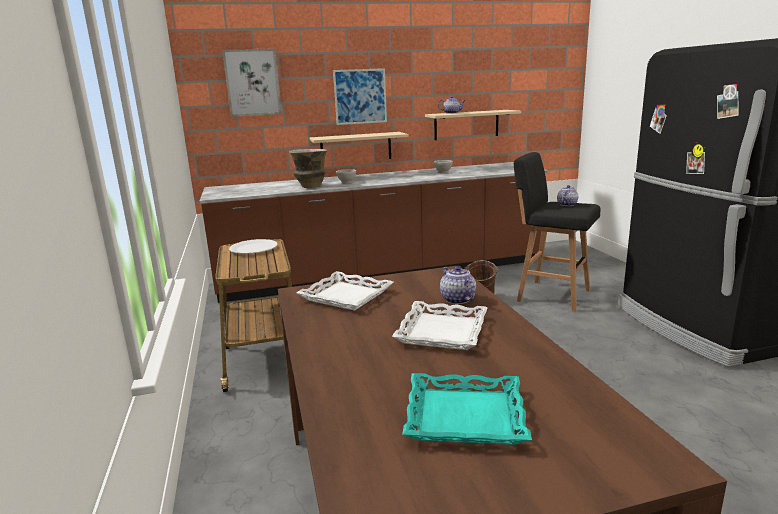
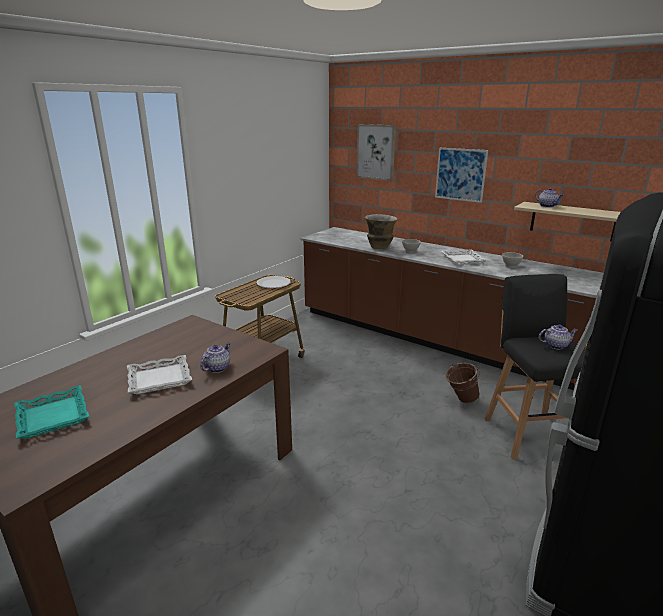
camera: 50 degrees right, 5 degrees up
(346, 296) = (195, 335): white tray -> white tray (463, 260)
(356, 148) = (449, 221): beige shelf -> none

